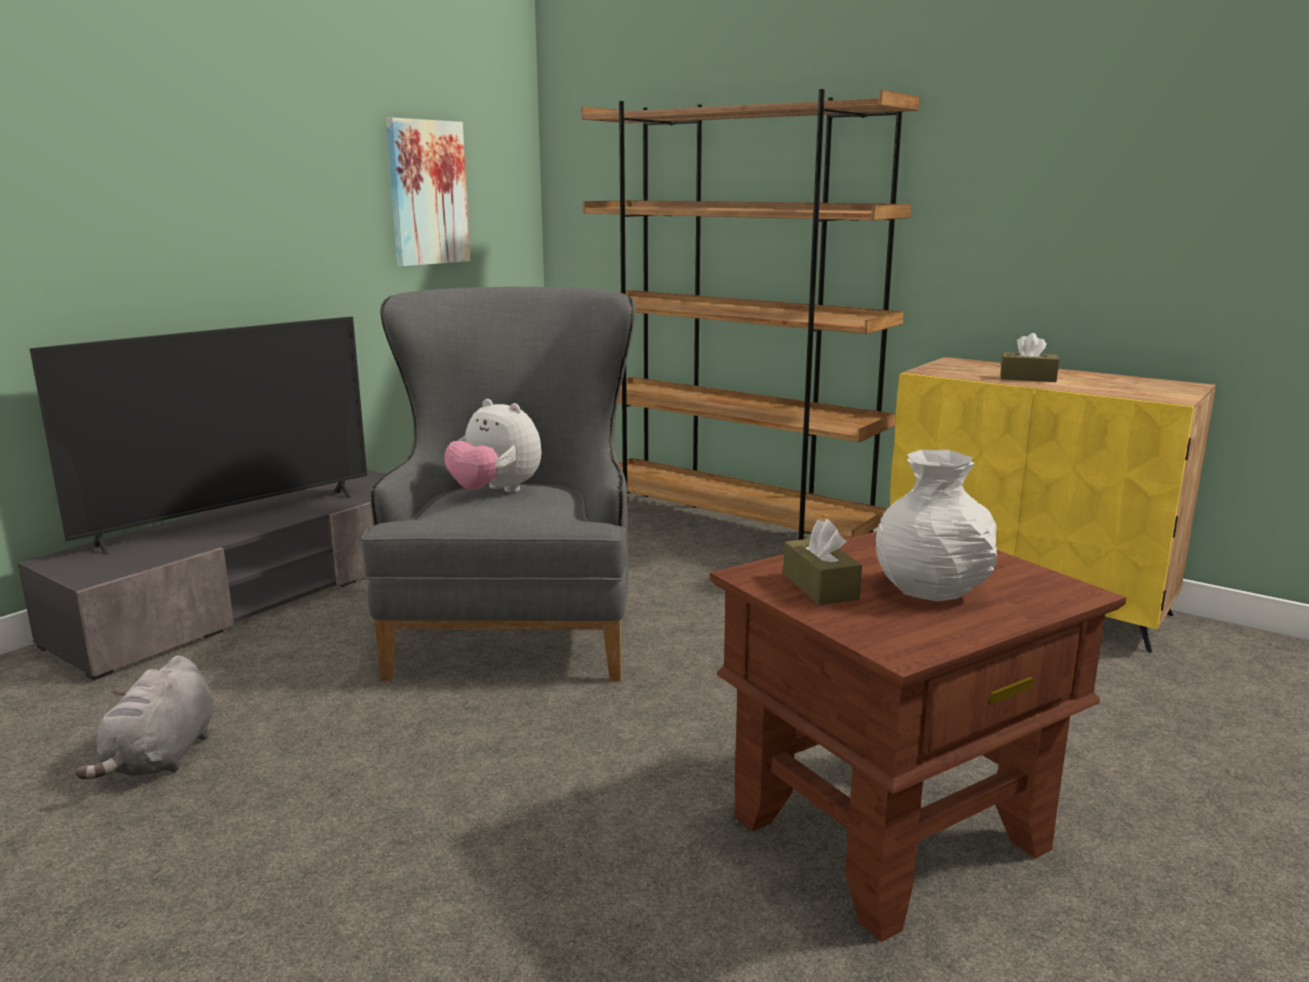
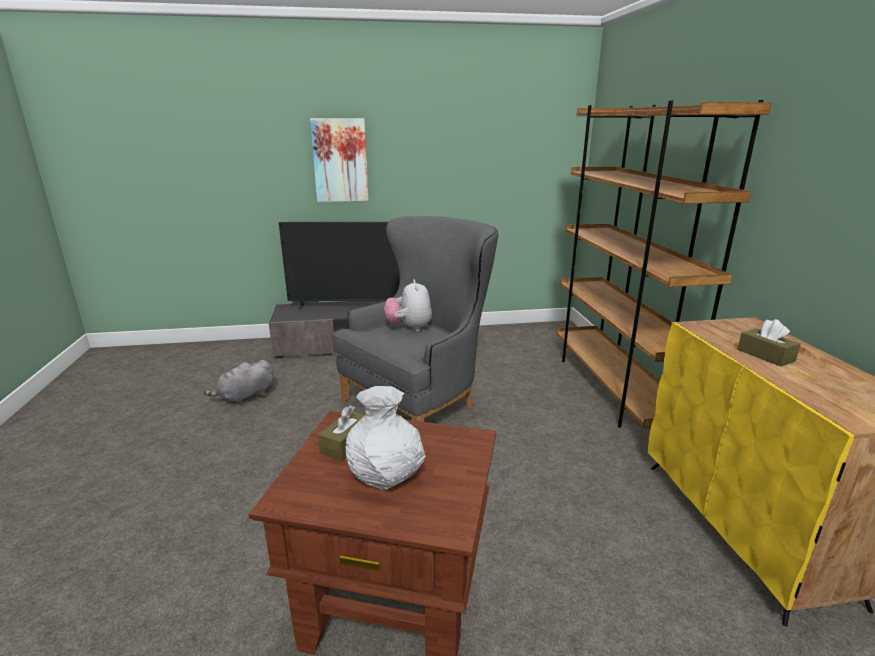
camera: 45 degrees right, 5 degrees up
(427, 193) = (501, 156): picture -> picture (340, 160)

